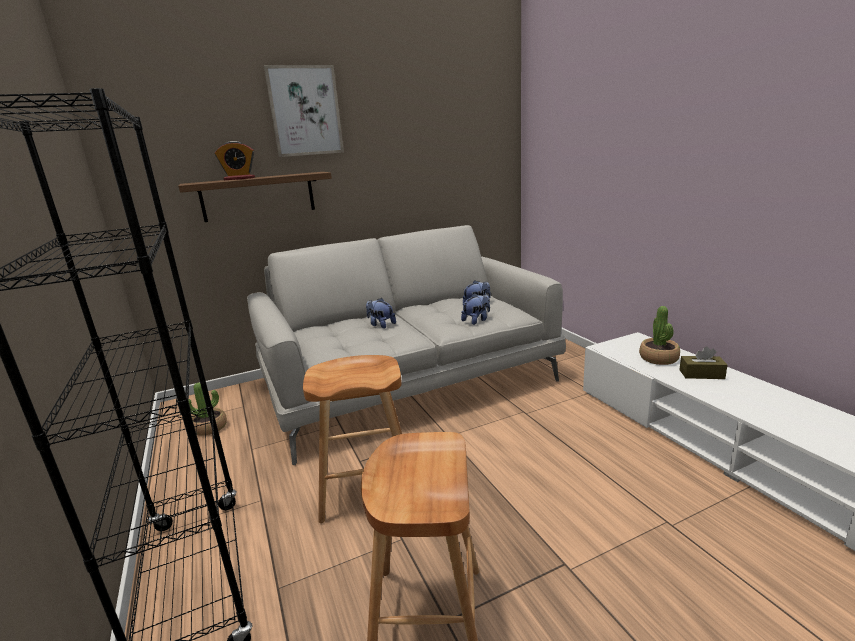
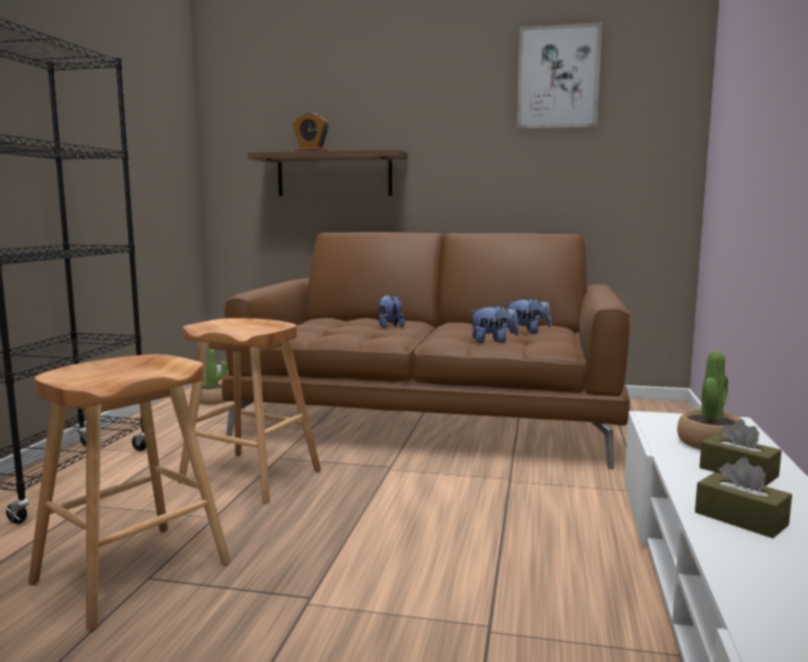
camera: 35 degrees right, 10 degrees down
(305, 111) = (397, 84): picture -> picture (558, 77)
(409, 380) = (433, 418): grey sofa -> brown sofa
(755, 406) = (740, 519): none -> brown tissue box

